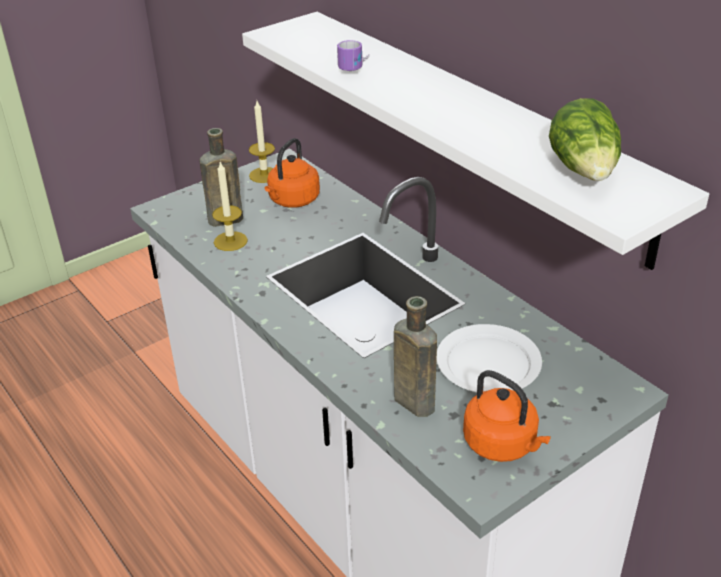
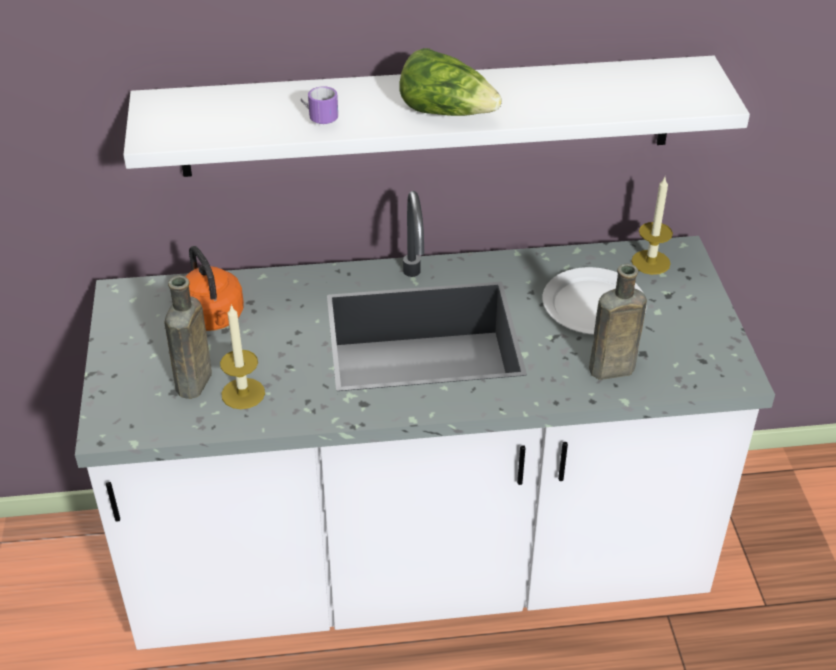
camera: 60 degrees left, 5 degrees up
(264, 175) = (133, 320): candle -> candle (650, 262)
(502, 444) = (696, 343): orange kettle -> none
(584, 170) = (637, 87): lettuce -> lettuce (447, 112)

